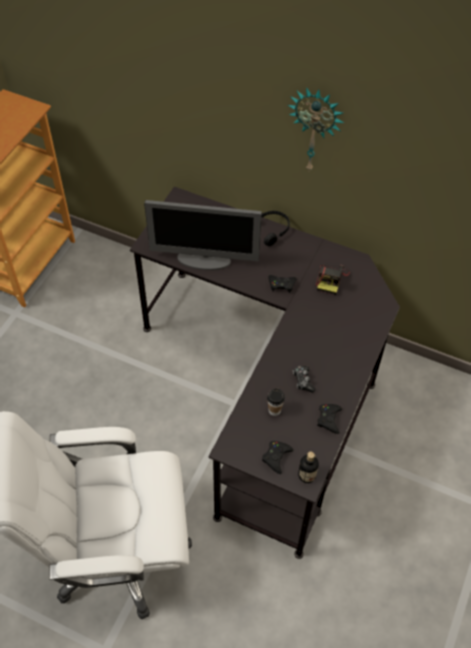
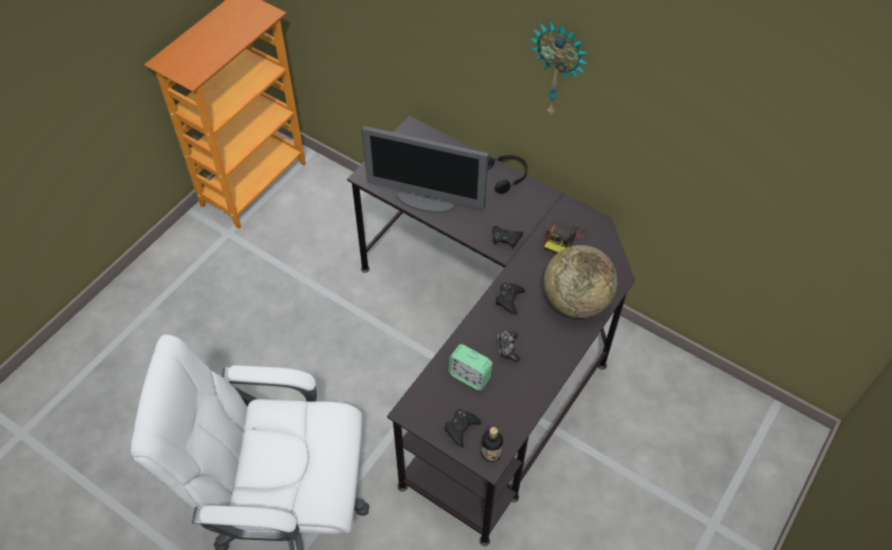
camera: 10 degrees right, 0 degrees up
(274, 410) = (469, 376): cup -> alarm clock
(329, 419) = (528, 395): black game controller -> black game controller (509, 299)
(353, 331) = (575, 301): none -> globe

